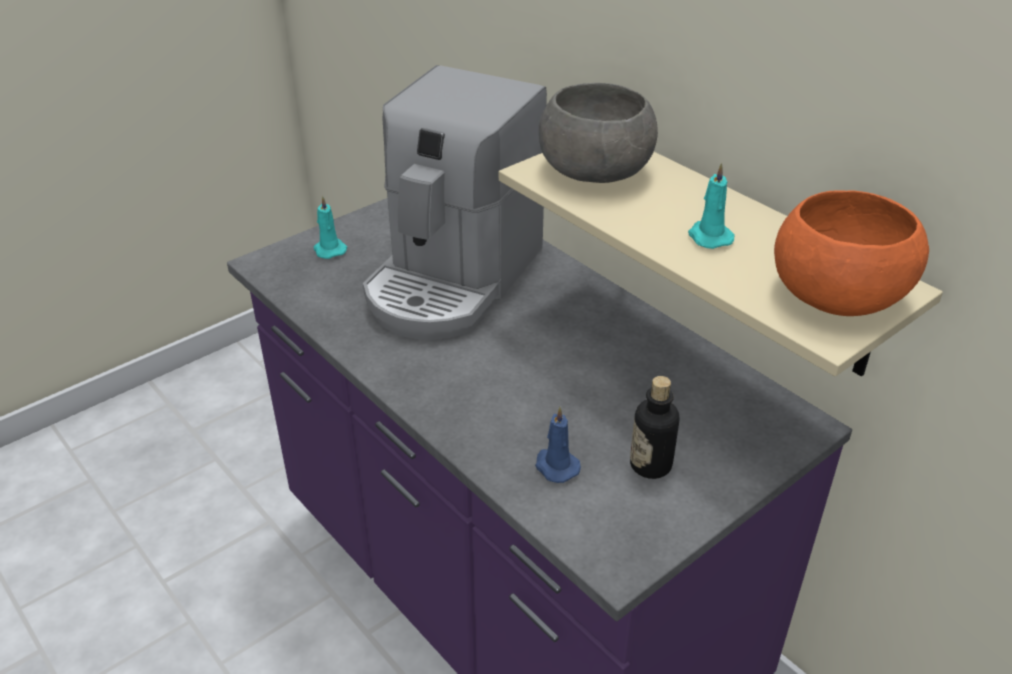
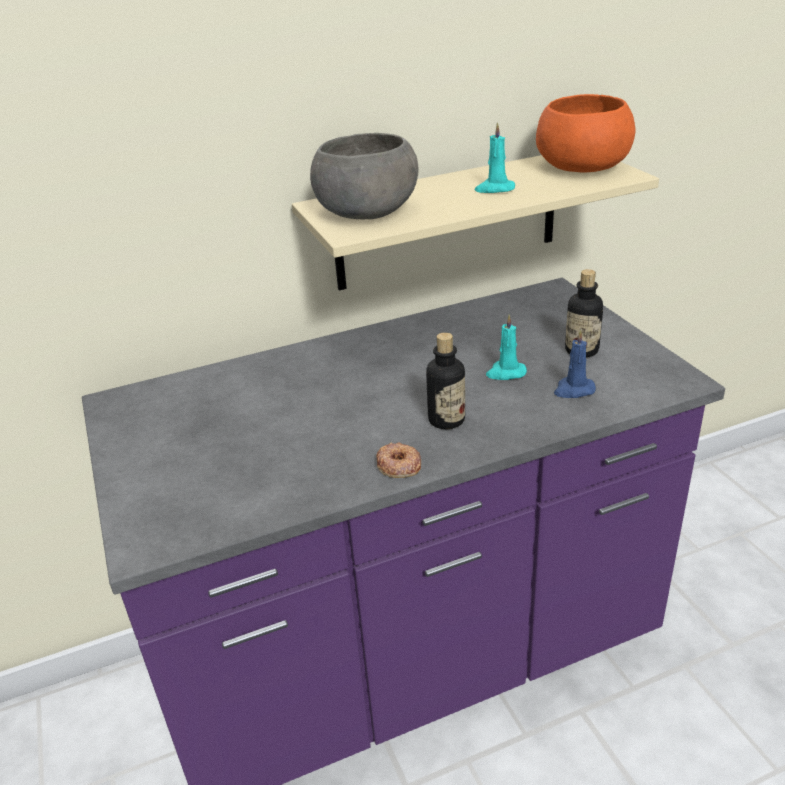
camera: 70 degrees left, 5 degrees down
(329, 249) = (160, 487): turquoise candle -> turquoise candle (505, 373)
(384, 363) = (398, 465): none -> donut
(453, 280) = (286, 409): coffee machine -> none
(465, 380) = (446, 420): none -> bottle

